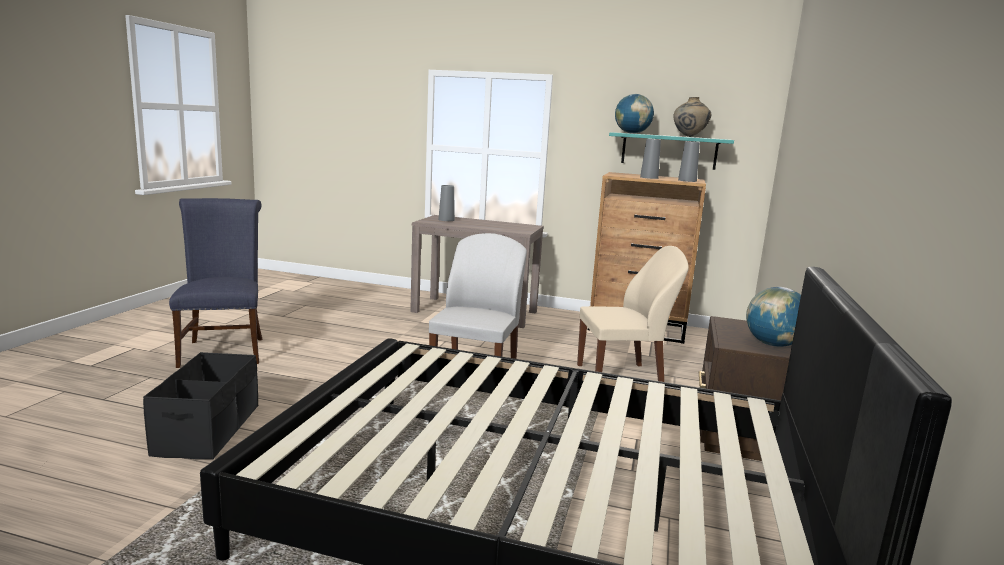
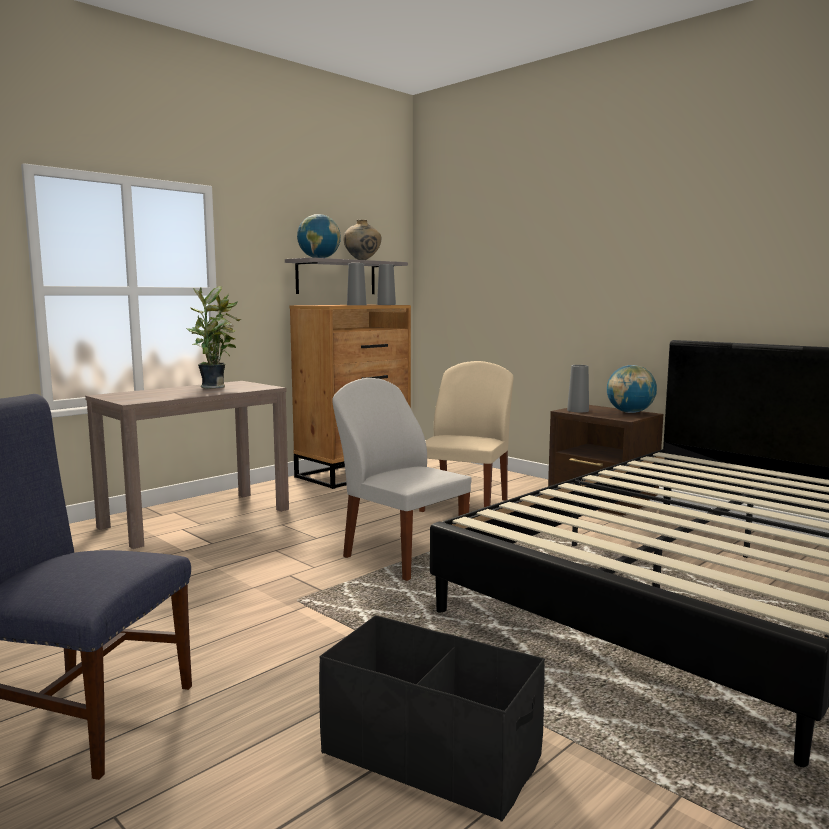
camera: 60 degrees left, 5 degrees down
(446, 220) = (137, 395): grey vase -> grey vase (578, 410)
(503, 225) = (215, 387): none -> potted plant
(669, 151) = (336, 277): turquoise shelf -> grey shelf

